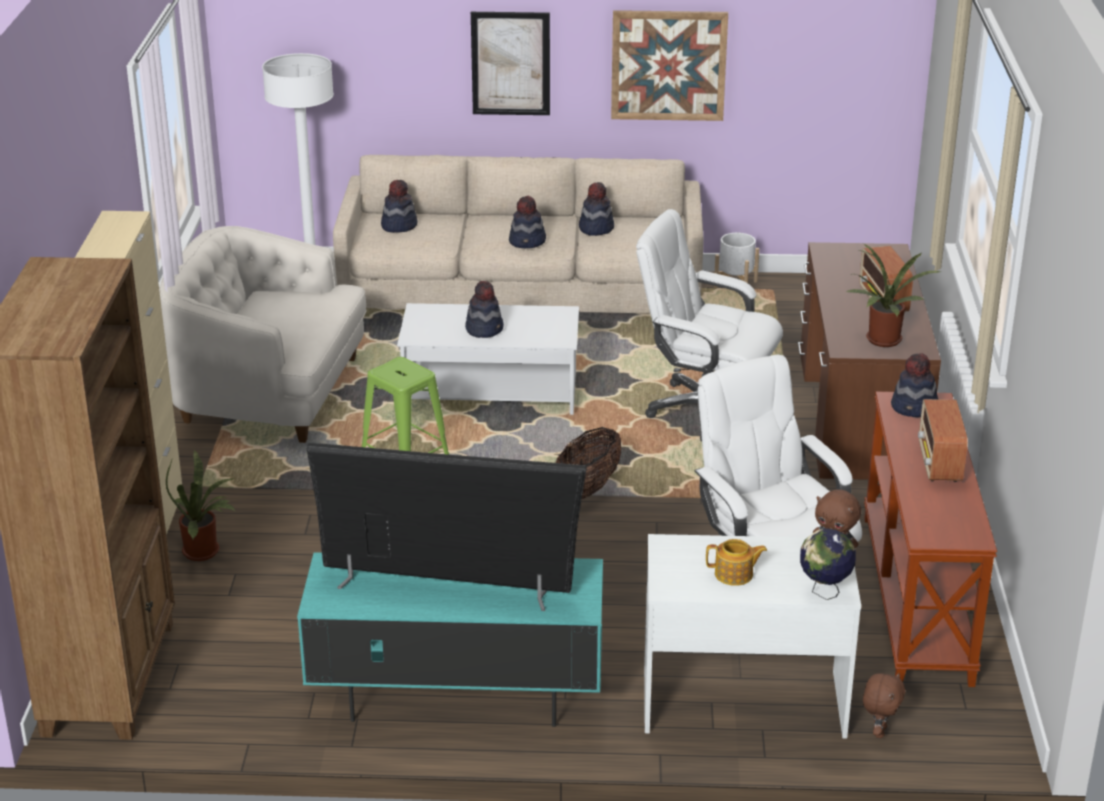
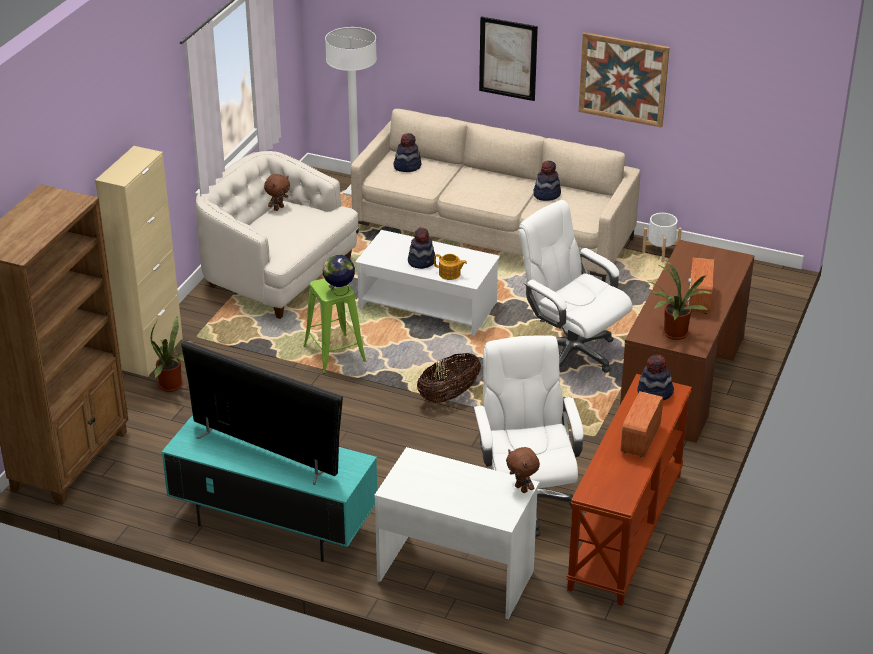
camera: 20 degrees right, 5 degrees up
(527, 242) = (490, 196): hat -> none
(734, 575) = (442, 490): teapot -> teapot (450, 274)
(824, 591) = (494, 516): globe -> globe (339, 291)
(879, 731) = (533, 620): brown plush toy -> brown plush toy (278, 208)

